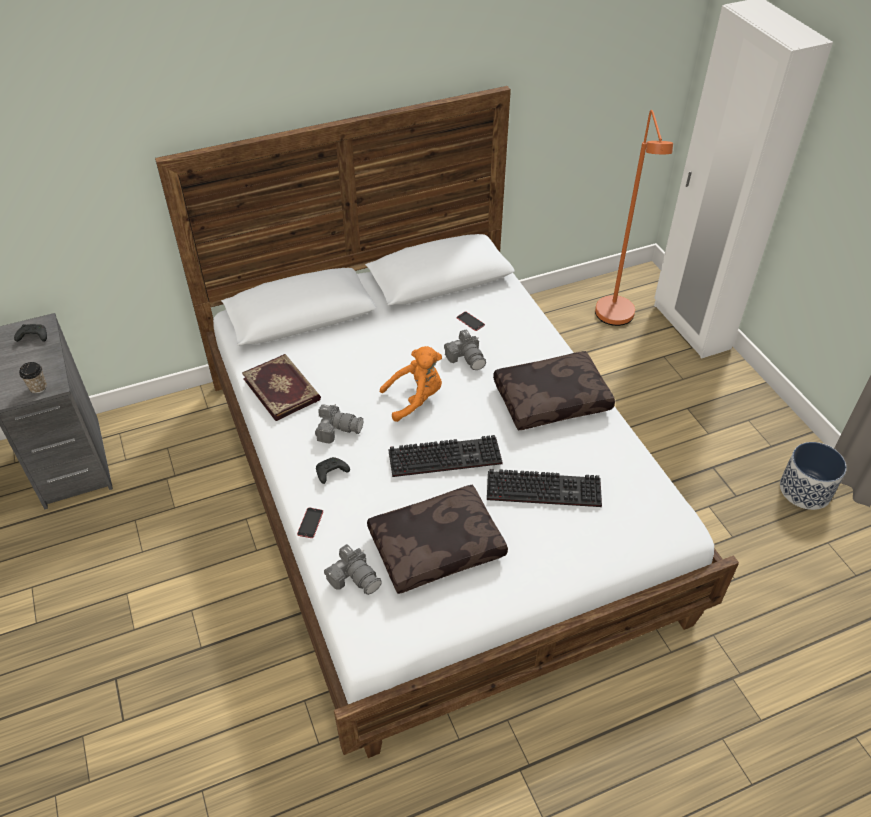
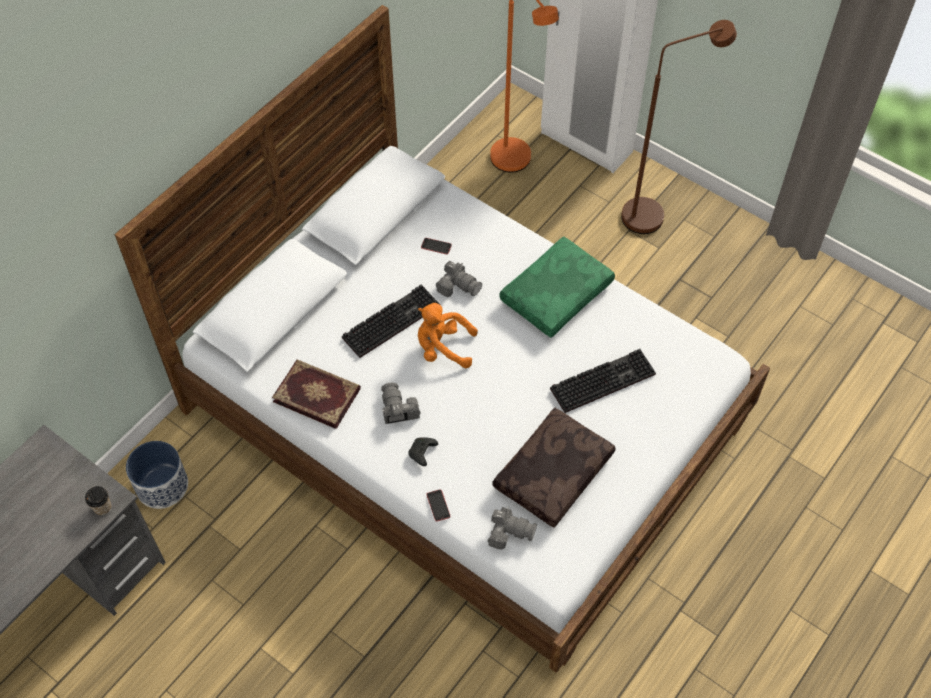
camera: 30 degrees left, 10 degrees up
(33, 337) = (47, 460): black game controller -> none
(337, 429) = (397, 410): camera -> camera turned 90 degrees counterclockwise
(415, 399) = (443, 348): orange plush toy -> orange plush toy turned 120 degrees counterclockwise
(446, 456) = (507, 389): keyboard -> keyboard (391, 320)
(551, 398) = (555, 292): brown pillow -> green pillow
(720, 404) = (653, 214): none -> brown floor lamp
(805, 490) = (760, 266): planter -> planter (162, 485)

